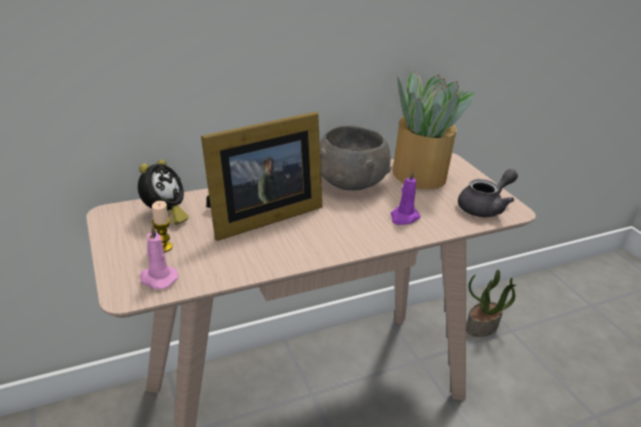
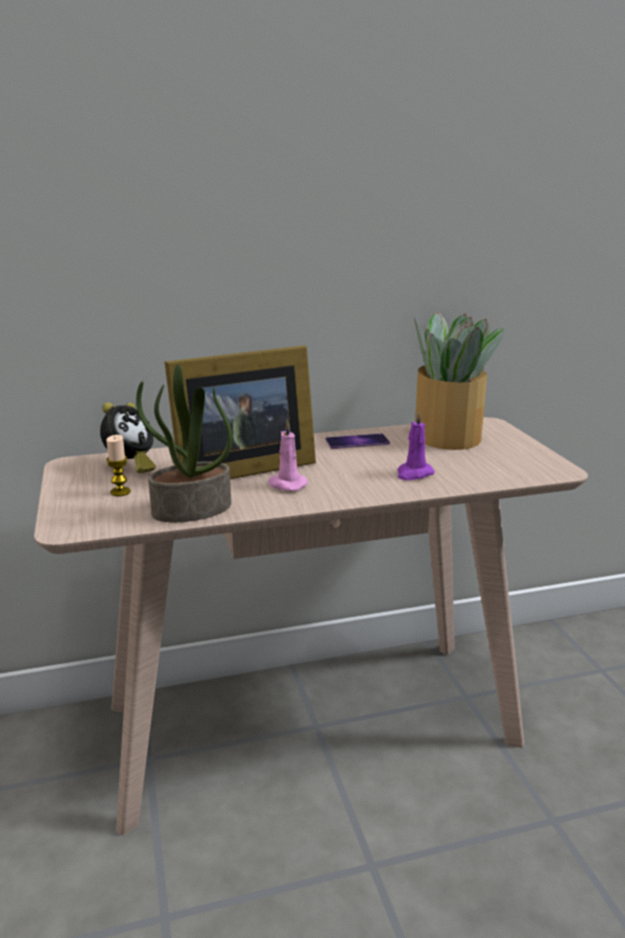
camera: 10 degrees right, 10 degrees down
(157, 278) = (104, 517): pink candle -> pink candle (286, 484)
(349, 181) = (357, 442): grey bowl -> phone
(482, 327) = (560, 663): potted plant -> potted plant (191, 510)
(485, 207) = (522, 467): grey teapot -> none

